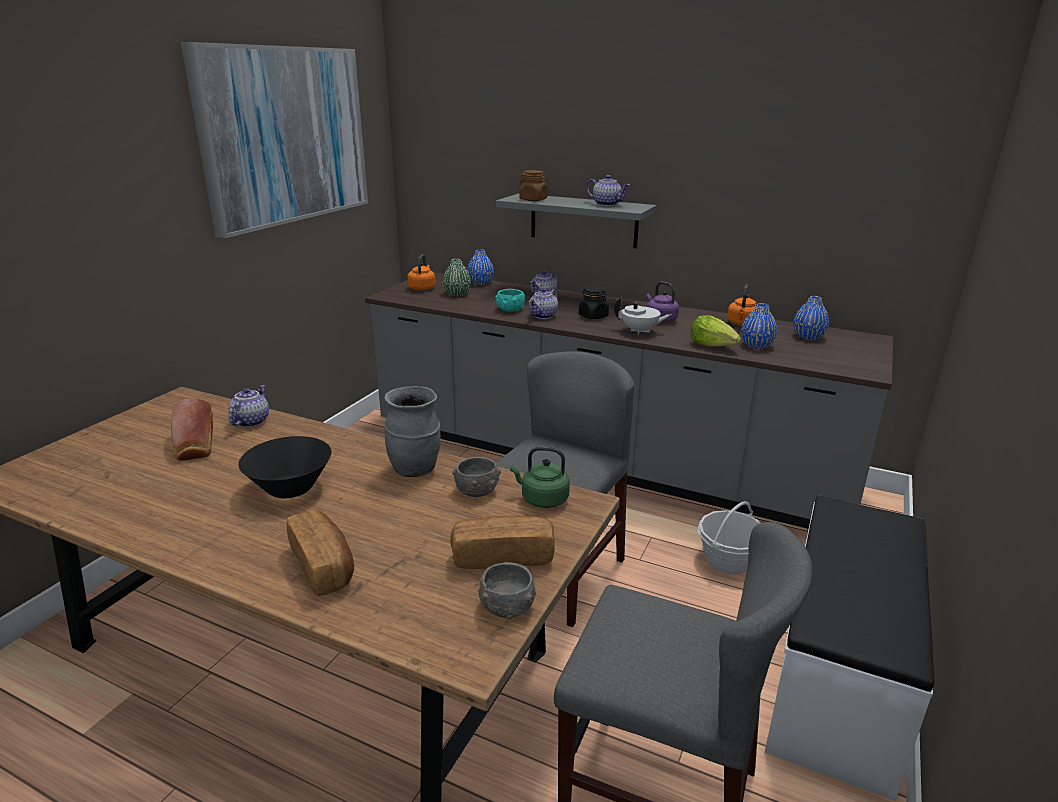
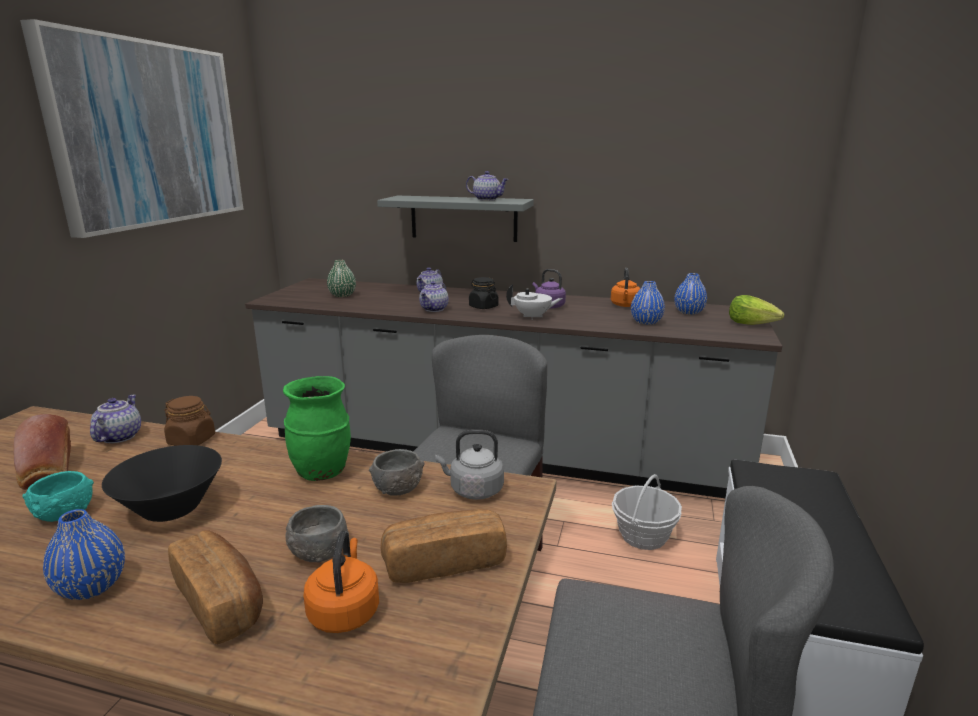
camera: 10 degrees left, 5 degrees down
(415, 469) = (323, 472): grey vase -> green vase
(422, 288) = (305, 292): orange kettle -> orange kettle (345, 610)
(480, 283) = (364, 285): blue vase -> blue vase (92, 587)
(507, 606) = (463, 624): grey bowl -> grey bowl (318, 551)
(510, 309) = (399, 305): turquoise bowl -> turquoise bowl (64, 513)
(533, 200) = (414, 198): brown jar -> brown jar (192, 440)
(542, 499) = (473, 490): green kettle -> grey kettle
(713, 345) = (606, 324): lettuce -> lettuce (752, 324)

